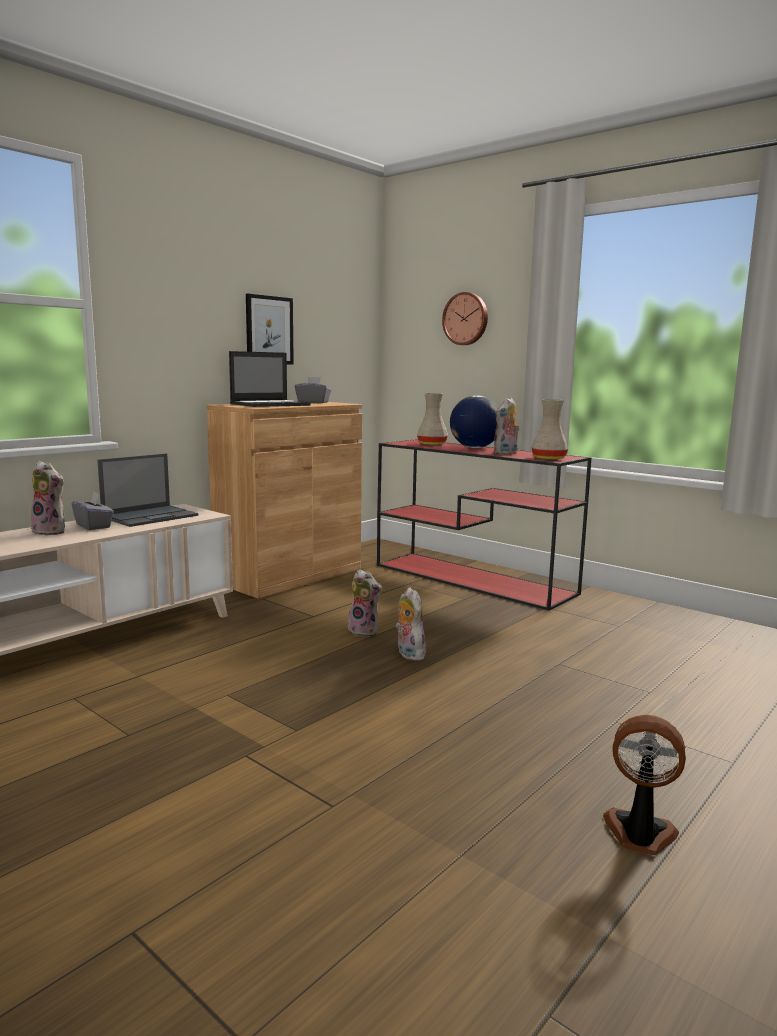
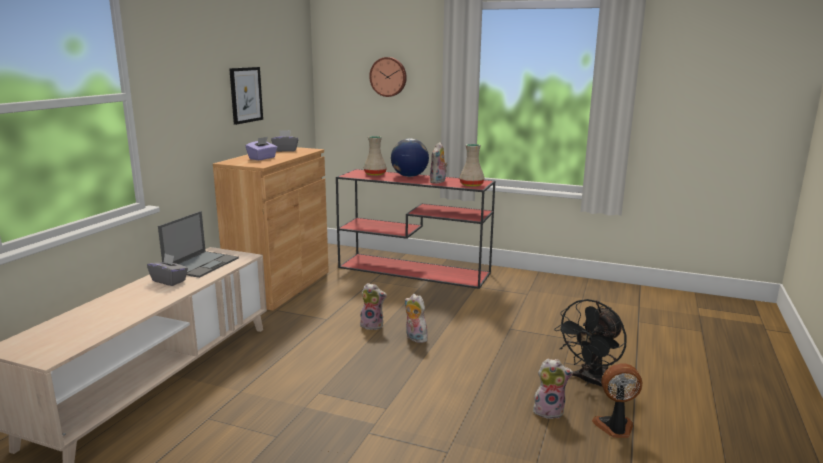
camera: 20 degrees left, 5 degrees up
(52, 531) = (142, 291): plush toy -> plush toy (549, 411)
(271, 404) = (262, 158): laptop -> purple tissue box
(640, 757) = (590, 382): none -> black fan

